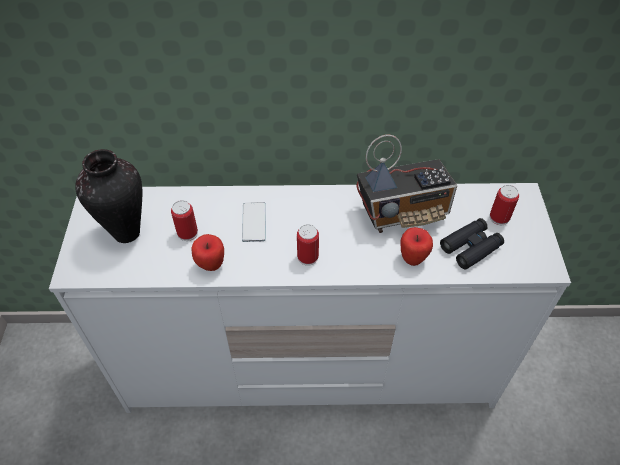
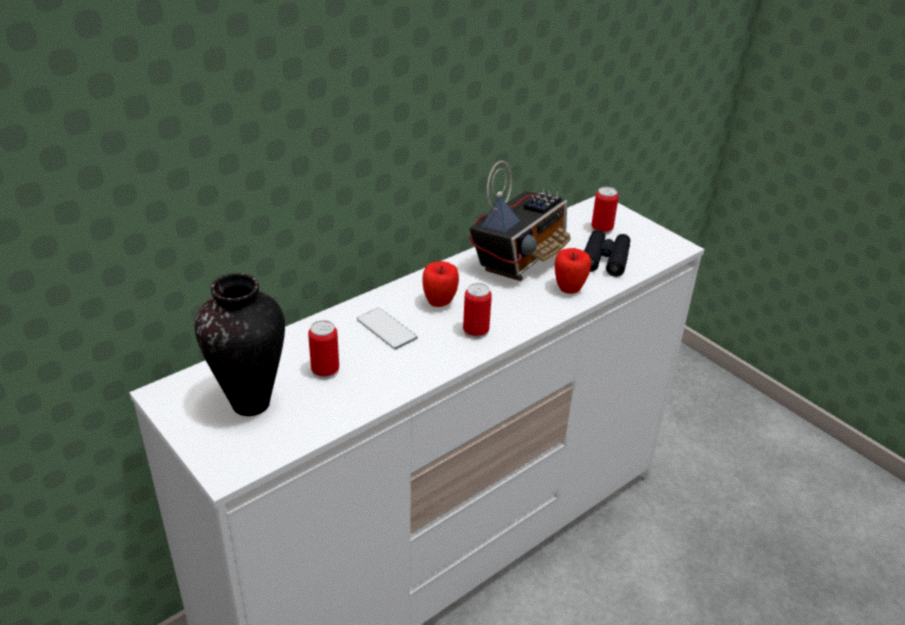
camera: 40 degrees left, 15 degrees down
(211, 265) = (387, 384): apple -> apple (439, 303)

